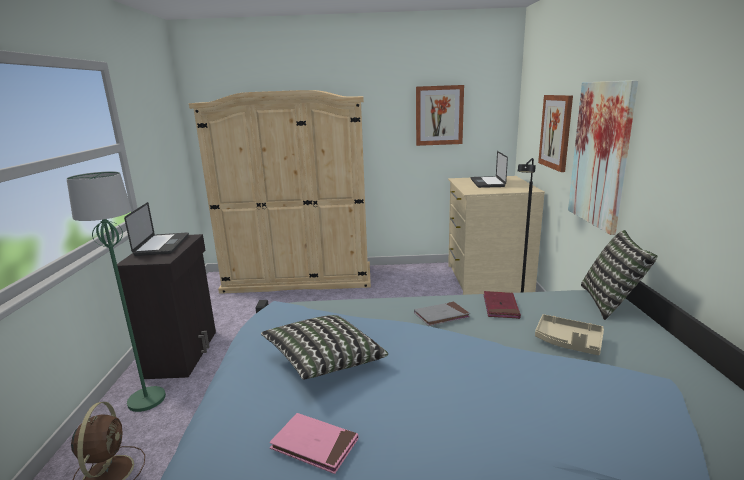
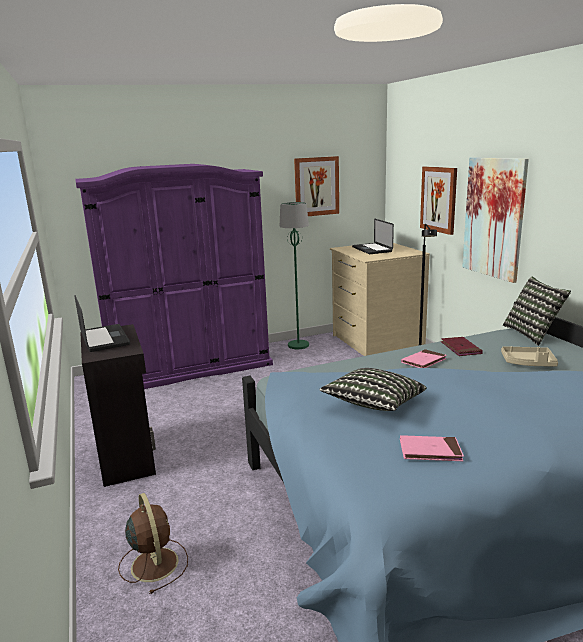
camera: 20 degrees left, 0 degrees up
(147, 400) = (130, 501): green floor lamp -> green floor lamp (298, 345)
(298, 279) = (189, 368): beige wardrobe -> purple wardrobe
(441, 316) = (423, 361): grey book -> pink book

